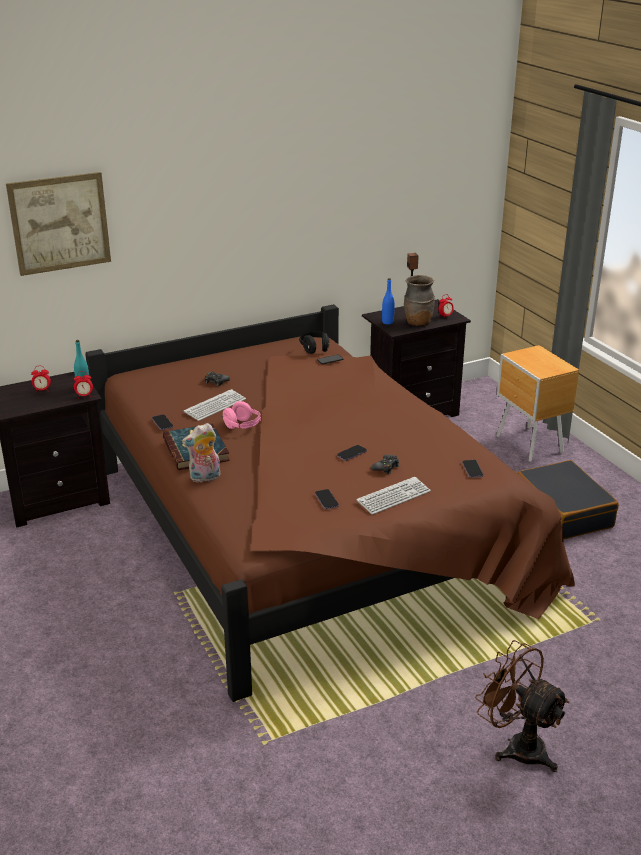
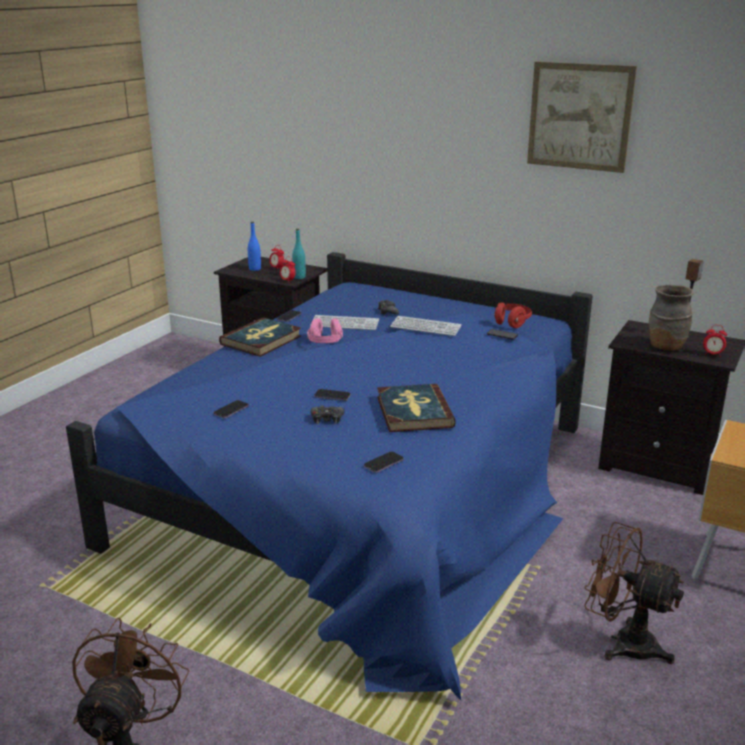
camera: 55 degrees right, 5 degrees down
(60, 223) = (326, 122): picture -> picture (580, 116)
(204, 478) = (220, 357): plush toy -> none
(311, 531) = (367, 492): brown bed -> blue bed
(314, 349) = (512, 323): black headphones -> red headphones
(387, 322) = (636, 334): blue bottle -> blue bottle (255, 269)
(393, 497) = (274, 438): keyboard -> keyboard (425, 327)
(413, 434) = (413, 412): none -> book
(562, 512) = (623, 642): black suitcase -> brown fan

